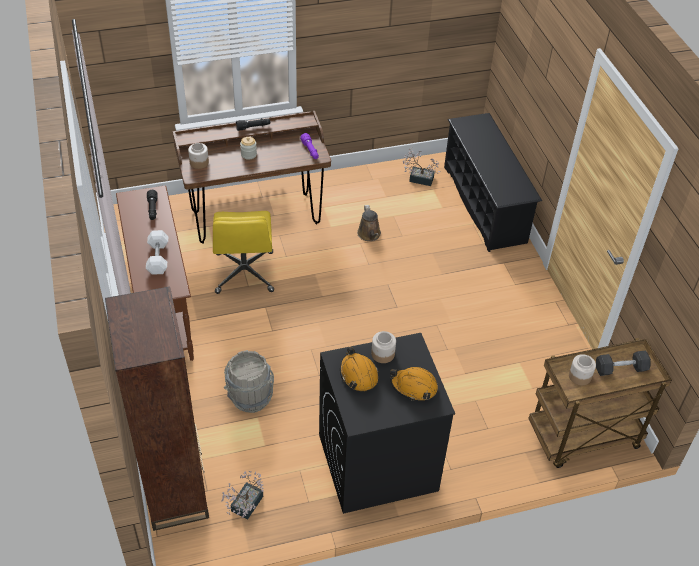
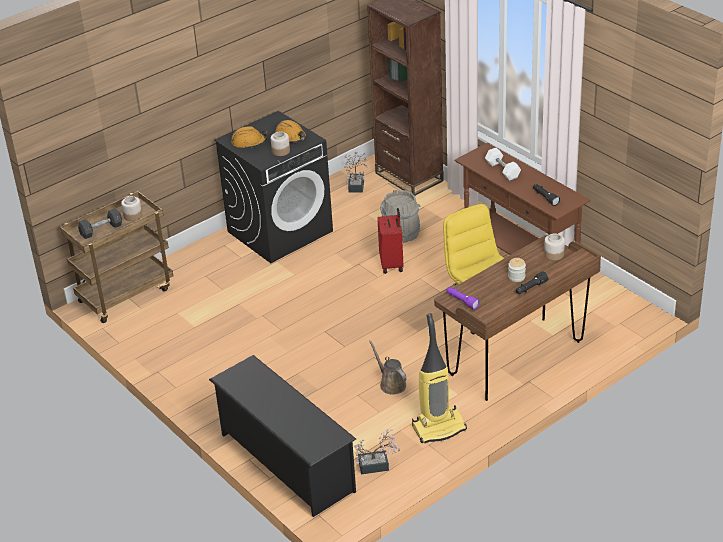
camera: 160 degrees right, 10 degrees down
(286, 359) = (392, 264): none -> red suitcase
(356, 188) = (439, 427): none -> vacuum cleaner

